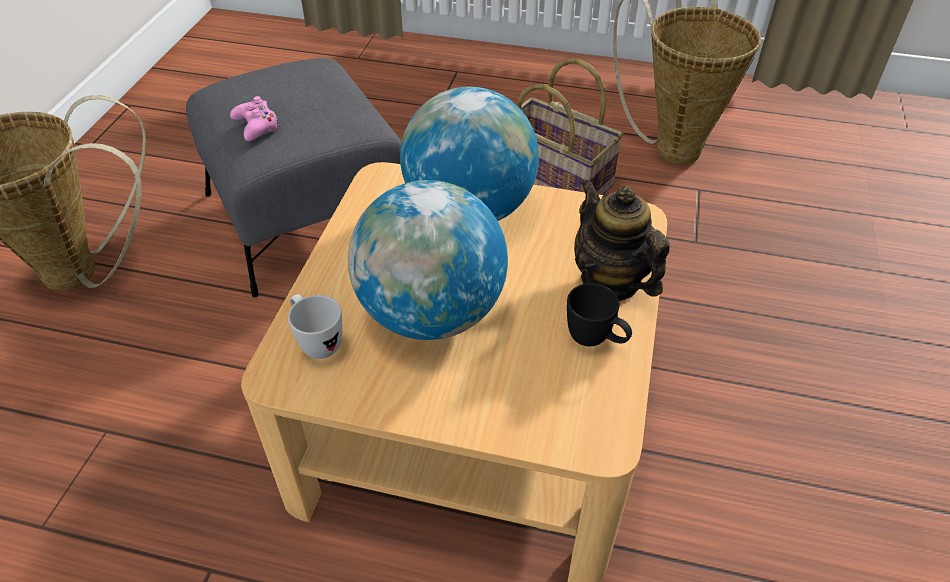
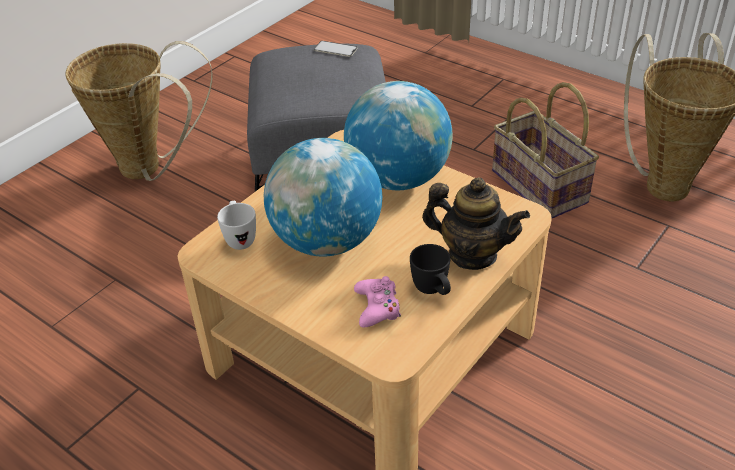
camera: 25 degrees right, 5 degrees down
(257, 126) = (286, 86): pink game controller -> pink game controller (377, 307)
(293, 69) = (335, 49): none -> phone
(610, 281) = (472, 254): teapot -> teapot turned 120 degrees clockwise

